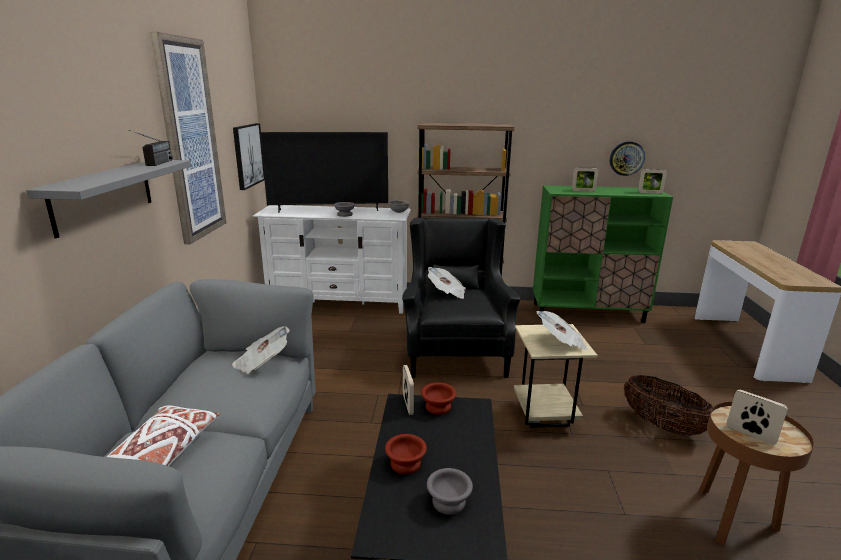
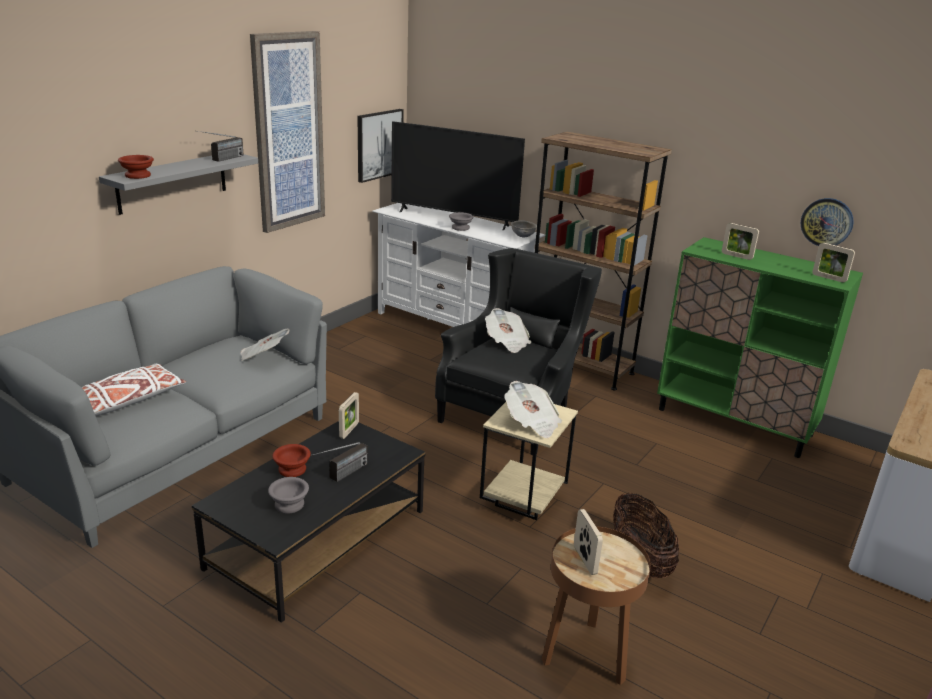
camera: 30 degrees right, 5 degrees up
(437, 406) = (371, 440): brown bowl -> brown bowl (138, 175)
(456, 450) = (341, 476): none -> radio

